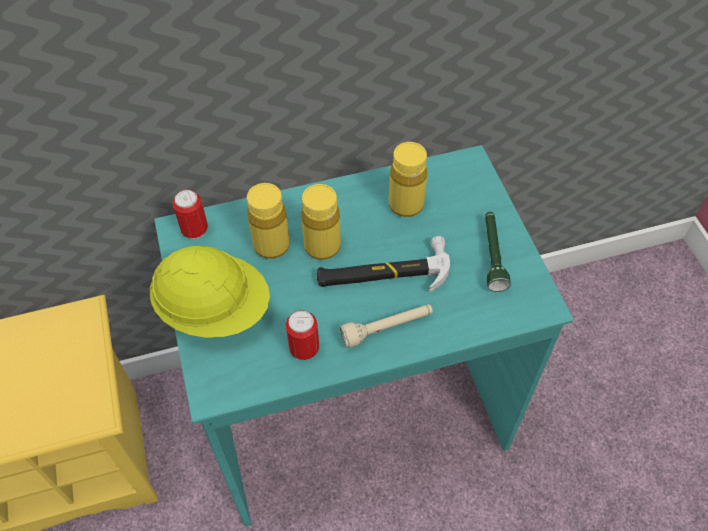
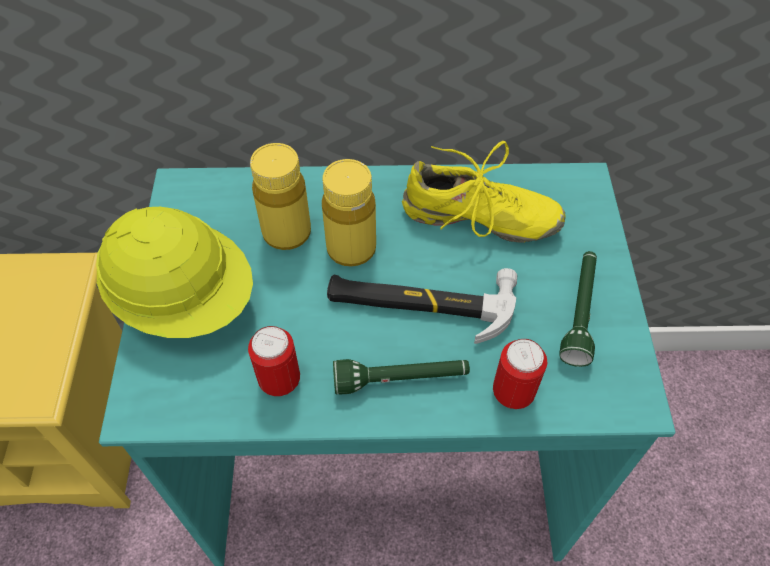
camera: 15 degrees right, 0 degrees up
(195, 230) = (199, 193): can -> can (512, 393)
(387, 328) = (401, 380): beige flashlight -> green flashlight
(406, 205) = (479, 219): yellow bottle -> yellow shoe

